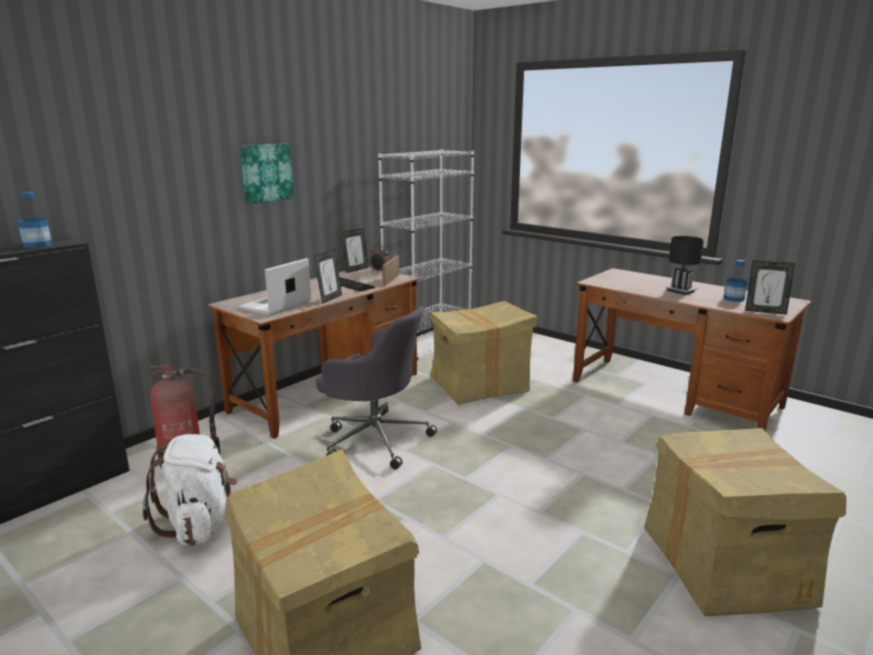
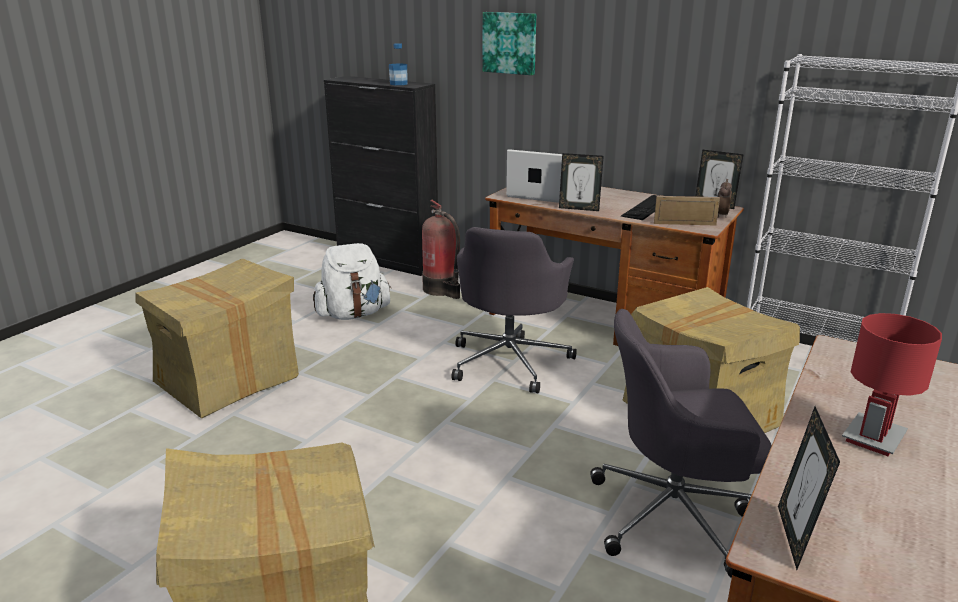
camera: 80 degrees right, 5 degrees up
(266, 172) = (617, 57): picture -> picture (510, 43)
(585, 411) = (674, 515): none -> grey office chair
(680, 291) = (874, 438): black table lamp -> red table lamp
(733, 299) = (876, 506): bottle -> none

